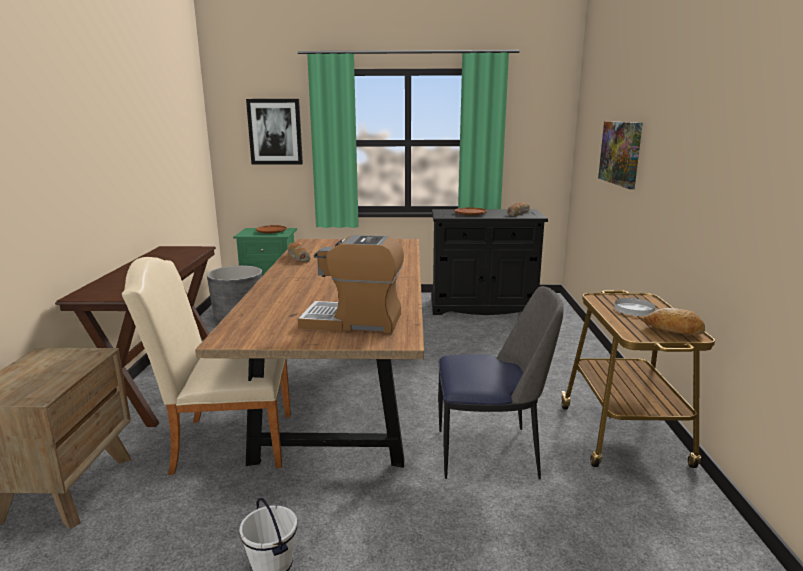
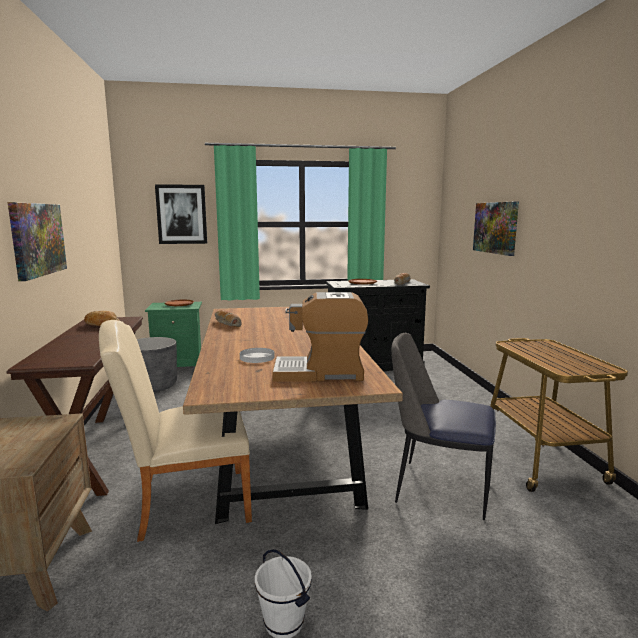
camera: 10 degrees left, 5 degrees down
(96, 168) = (37, 239): none -> picture
(490, 453) = (438, 488): chair -> chair turned 150 degrees counterclockwise
(633, 309) = (545, 351): white plate -> white plate (257, 357)
(673, 330) = (590, 365): bread -> bread (101, 325)

